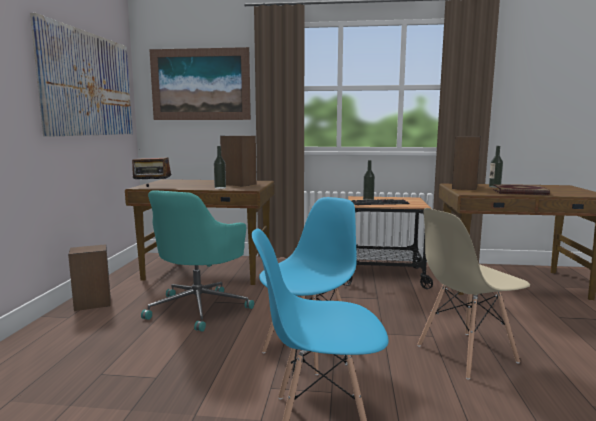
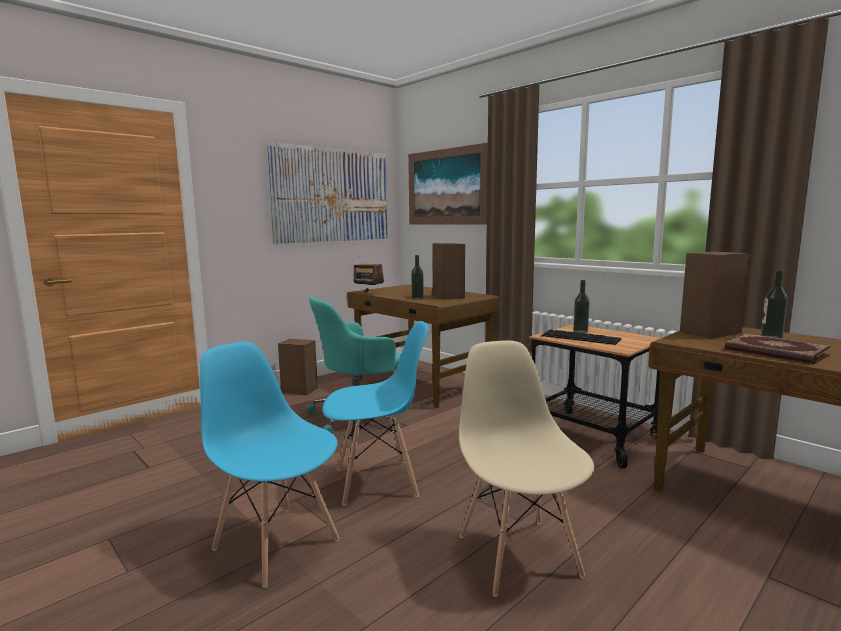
camera: 40 degrees right, 0 degrees up
(465, 354) = (518, 554): beige chair -> beige chair turned 60 degrees clockwise

